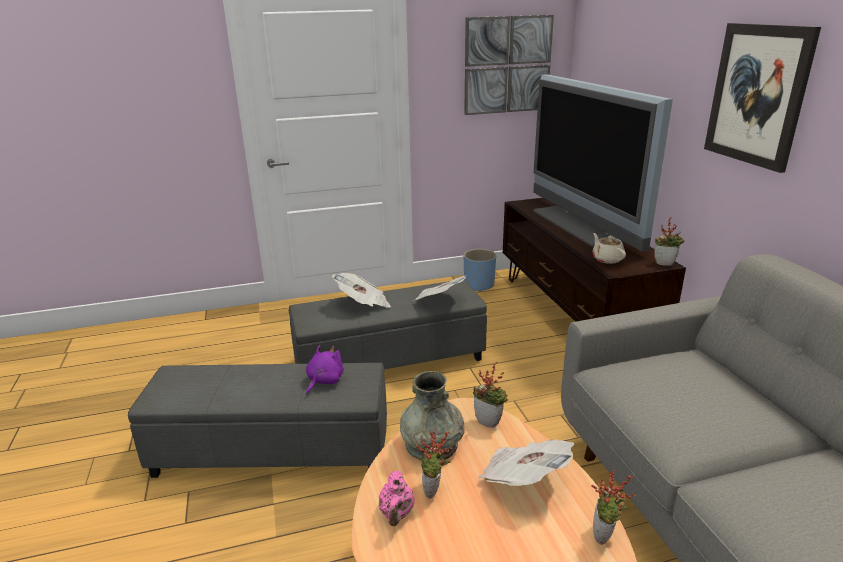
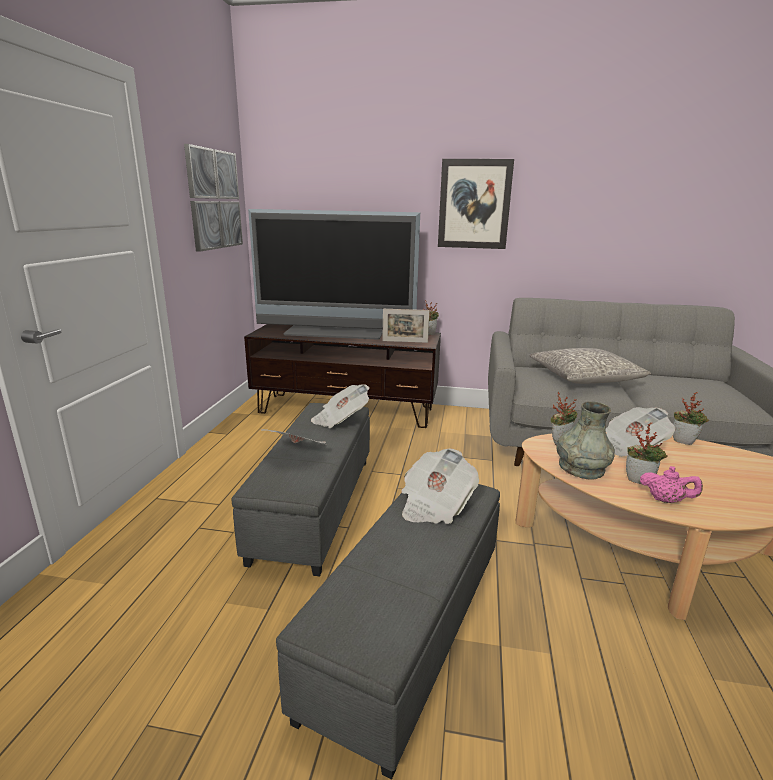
camera: 65 degrees left, 5 degrees down
(324, 381) = (435, 505): purple plush toy -> newspaper
(479, 285) = (247, 426): blue planter -> none
(607, 259) = (405, 341): beige teapot -> picture frame
(714, 406) = (585, 378): none -> grey pillow

